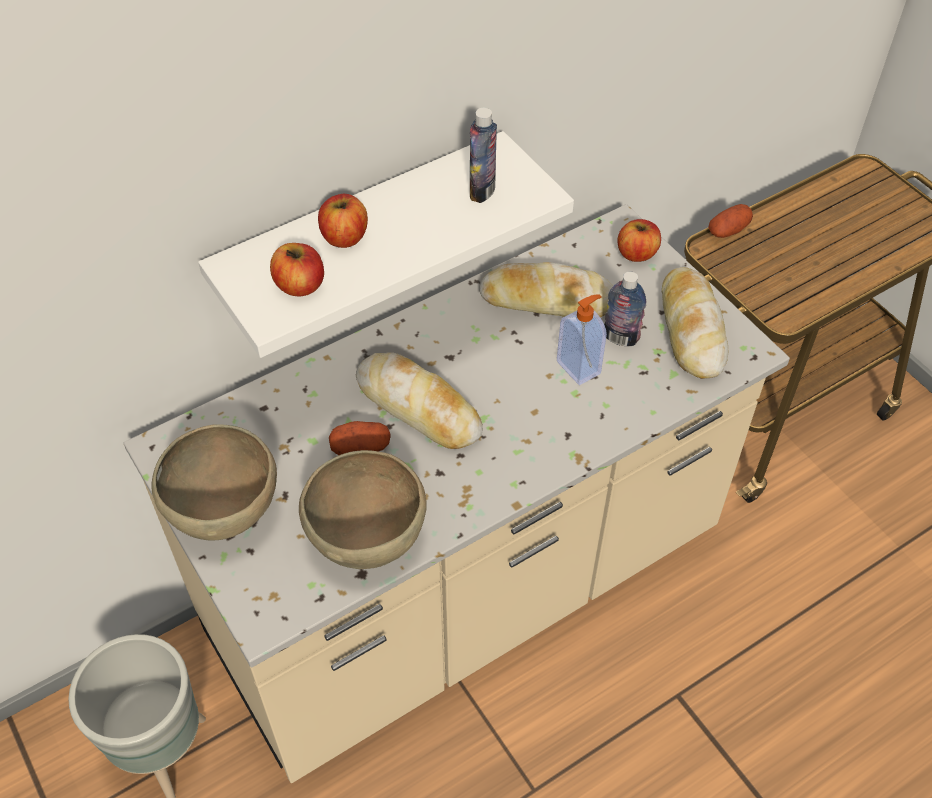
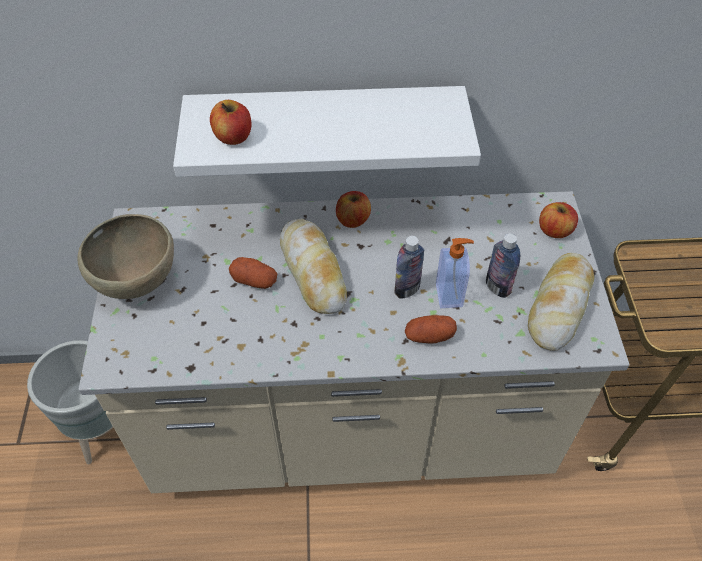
camera: 30 degrees right, 0 degrees up
(344, 237) = (290, 116): apple -> apple (353, 220)
(367, 539) = (212, 345): brown bowl -> none
(482, 191) = (414, 122): bottle -> bottle (407, 289)
(547, 300) = (460, 236): bread -> none
(728, 230) = (660, 248): potato -> potato (429, 336)

